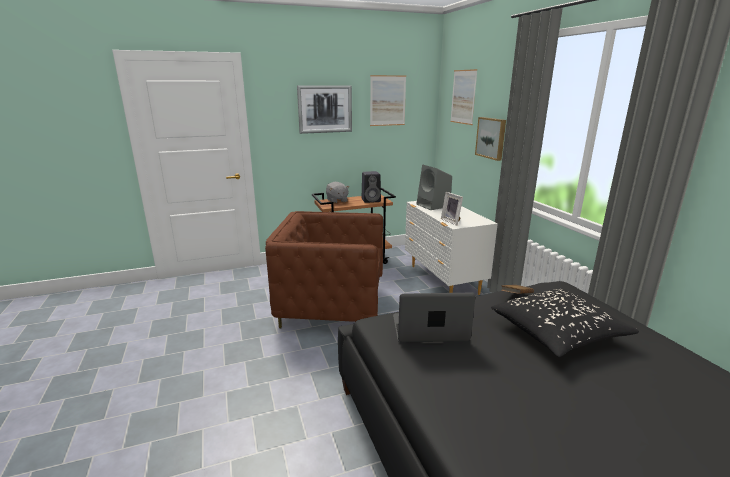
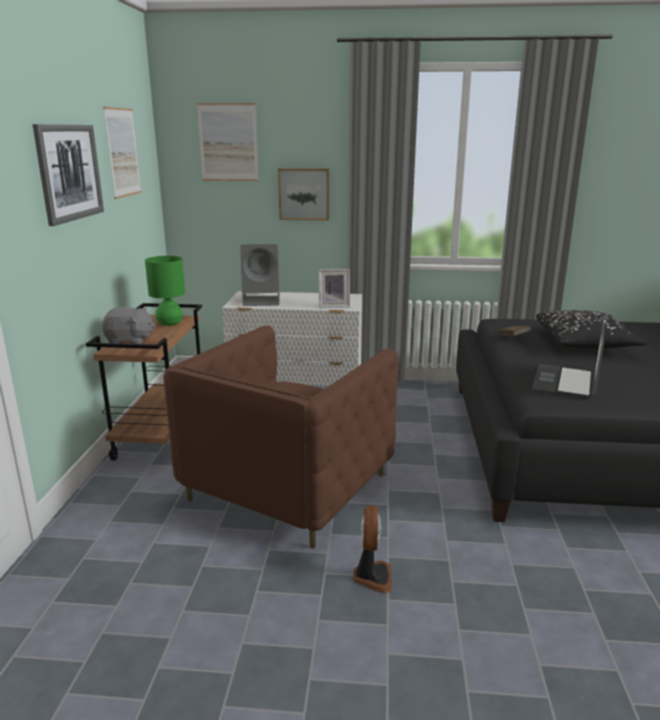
camera: 65 degrees left, 0 degrees up
(262, 352) = (372, 576): none -> fan
(371, 200) = (169, 323): black speaker -> green table lamp

